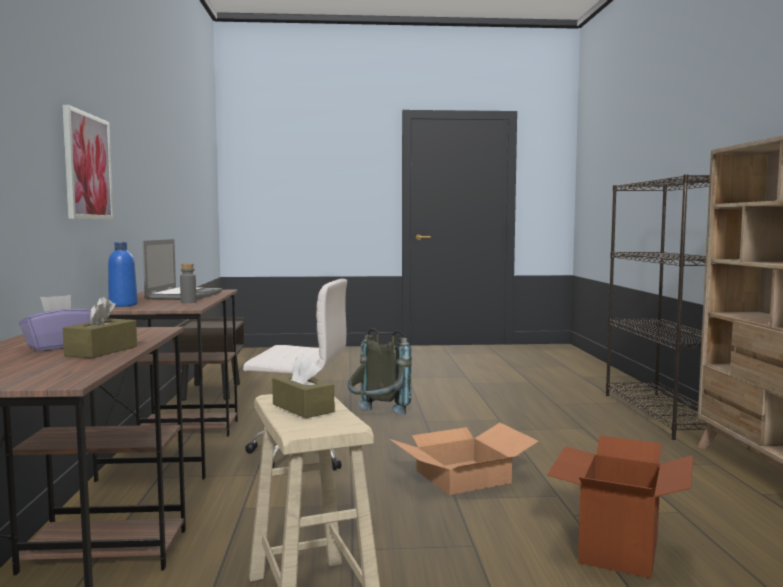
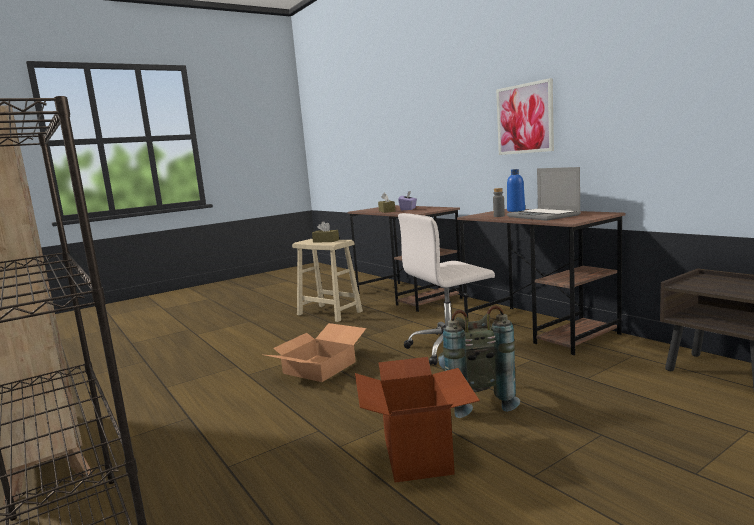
camera: 150 degrees right, 5 degrees up
(617, 549) = (213, 357): cardboard box -> cardboard box (418, 455)

